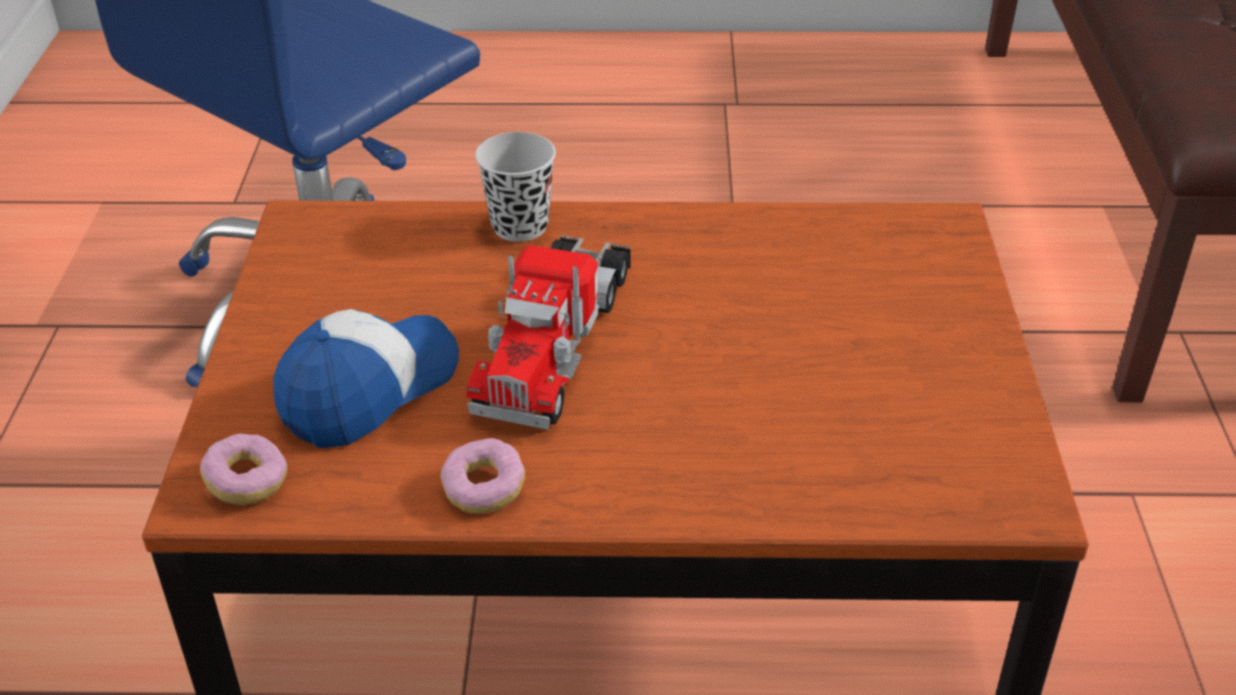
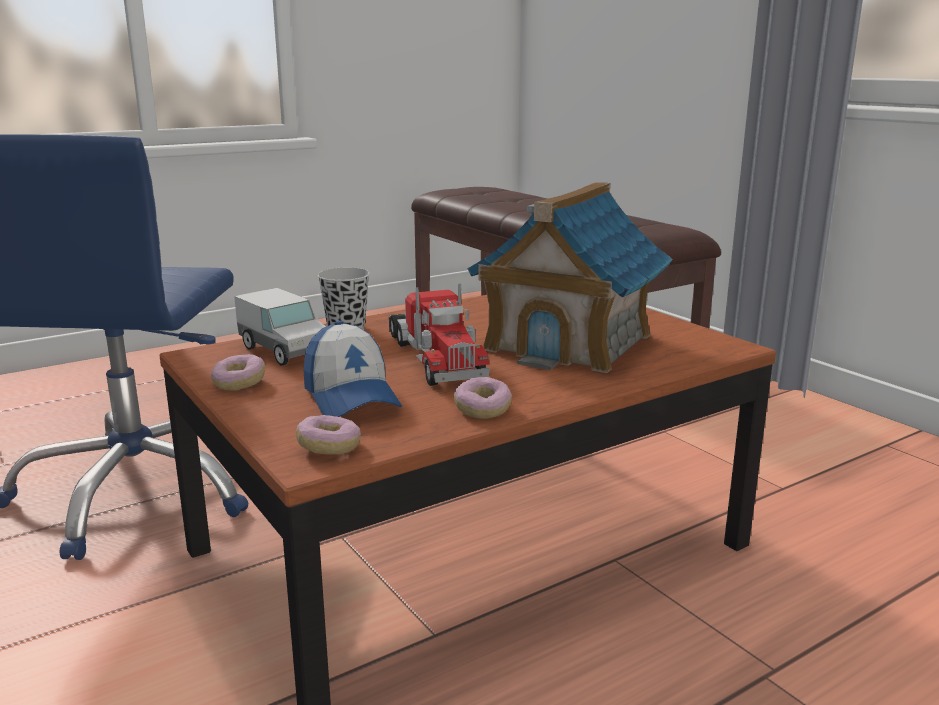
camera: 35 degrees left, 20 degrees down
(283, 306) = (239, 383): none -> donut
(369, 390) = (351, 397): cap -> cap turned 150 degrees clockwise
(398, 252) = (284, 351): none -> toy truck
(778, 382) = (569, 342): none -> toy house

